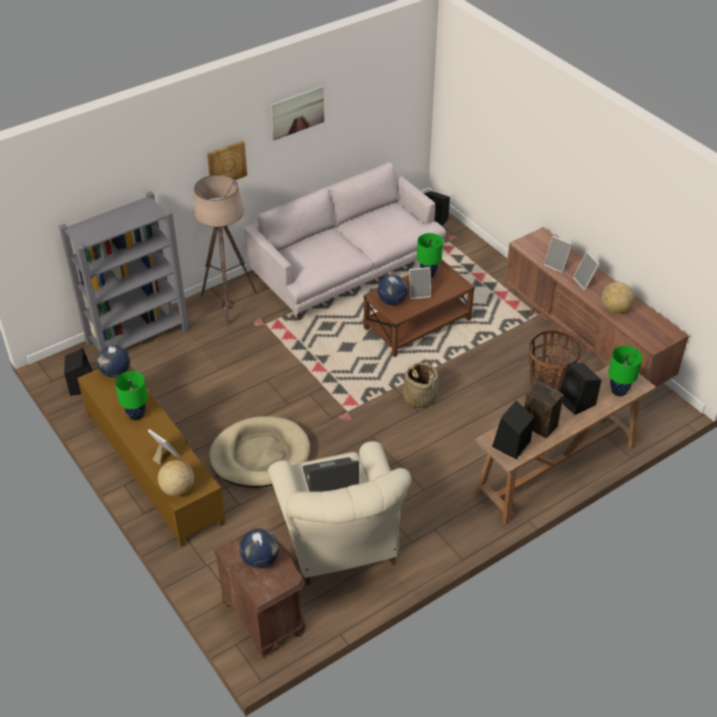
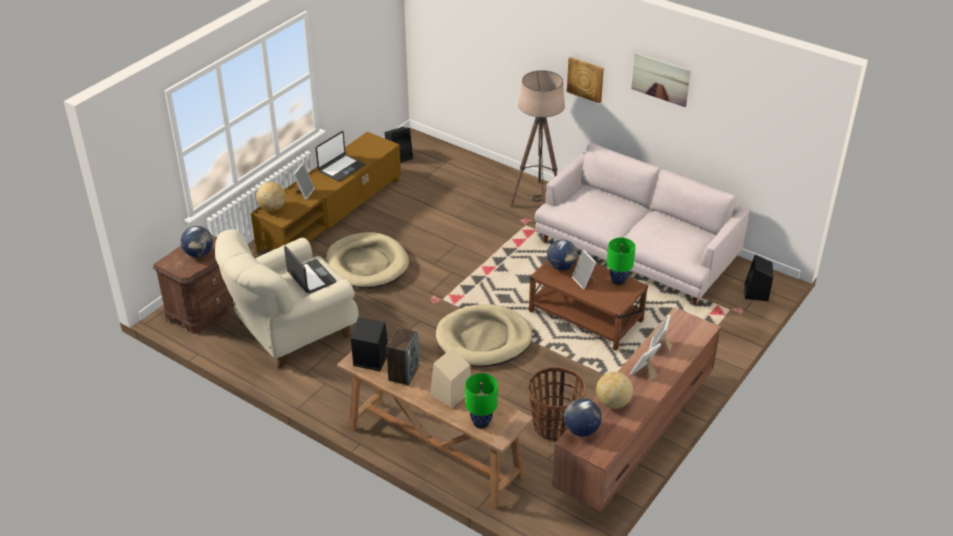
camera: 70 degrees right, 5 degrees down
(115, 372) = (381, 146): globe -> globe (581, 430)
(136, 415) = (341, 168): green table lamp -> laptop
(138, 336) = (469, 165): grey bookcase -> none
(419, 397) = (484, 339): basket -> beige dog bed
(577, 402) = (449, 394): black speaker -> beige speaker

